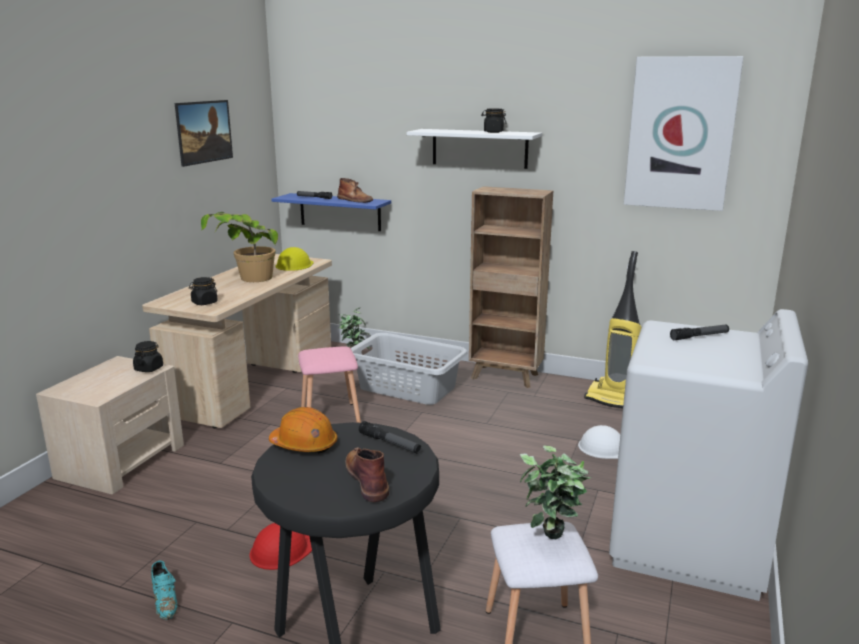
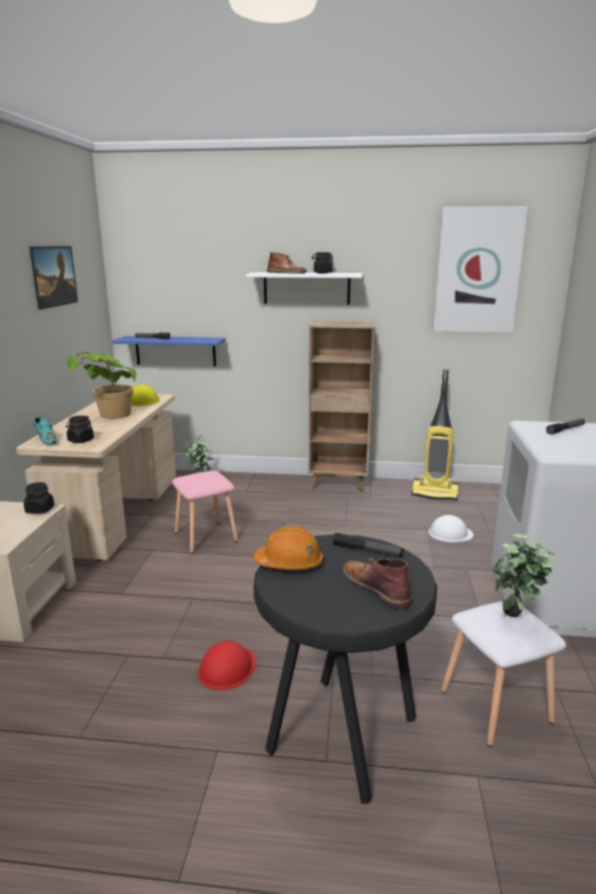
camera: 15 degrees left, 0 degrees up
(165, 601) = (136, 743): turquoise shoe -> turquoise shoe (46, 440)
(355, 200) = (193, 339): brown boot -> brown boot (286, 273)
(407, 388) = (261, 503): grey laundry basket -> none

